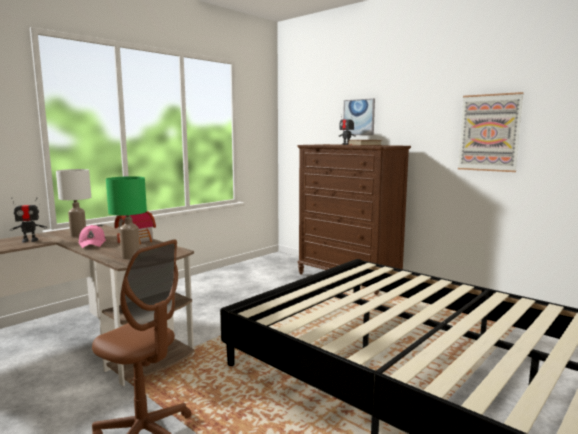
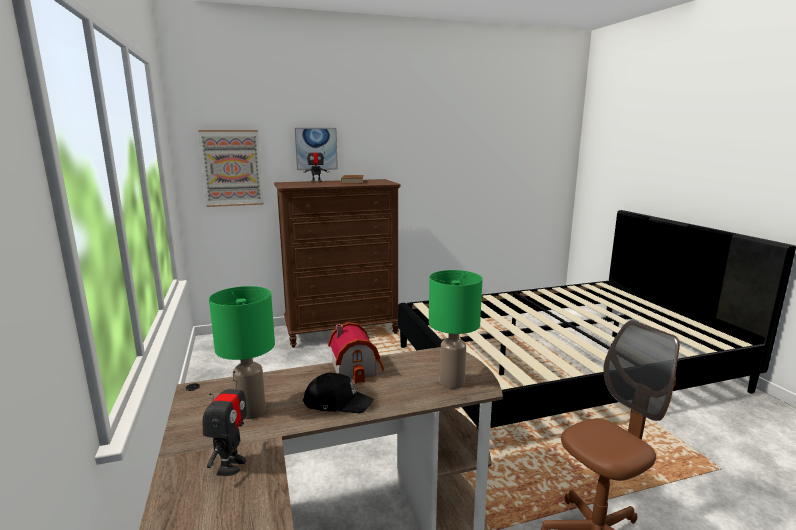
camera: 60 degrees left, 5 degrees up
(78, 235) = (250, 411): white table lamp -> green table lamp
(93, 243) = (337, 402): pink cap -> black cap
(489, 133) = (450, 164): picture -> picture (232, 168)

